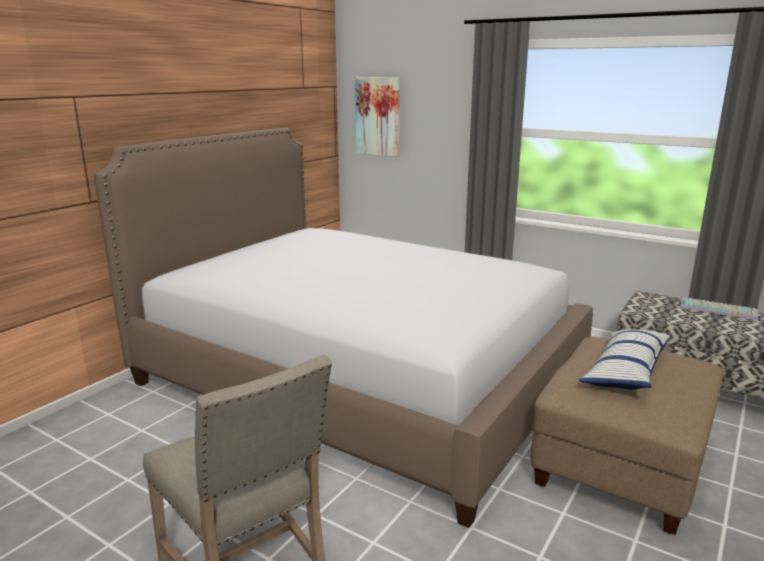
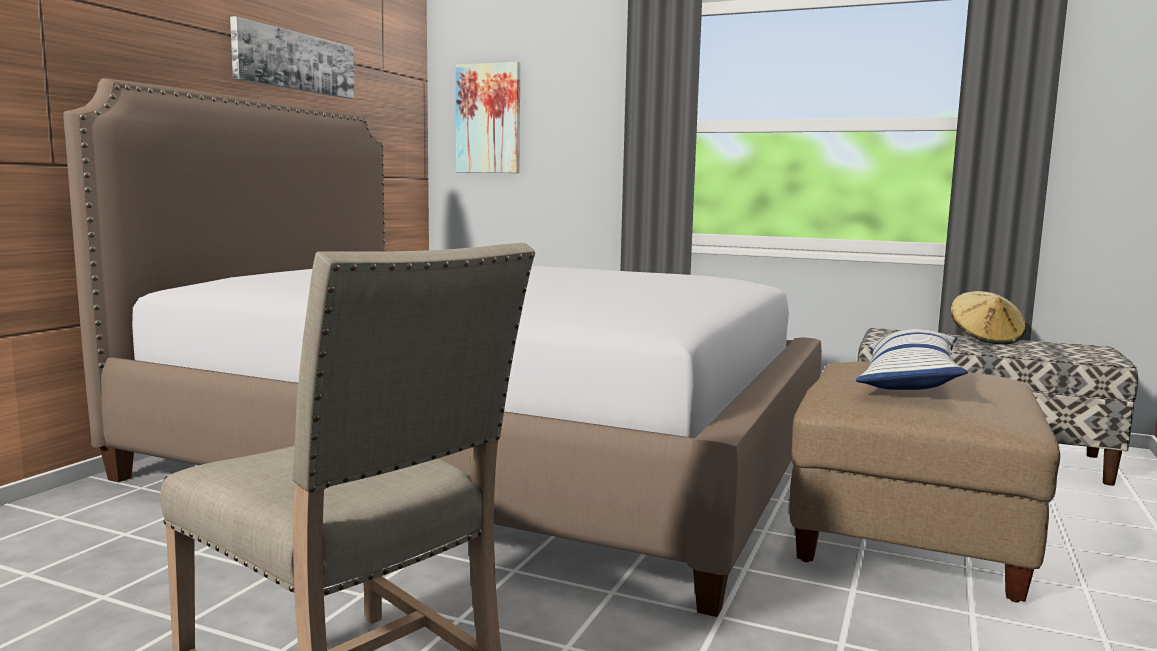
camera: 10 degrees left, 10 degrees down
(240, 98) = (294, 61): none -> picture
(719, 309) = (985, 339): keyboard -> beige hat

